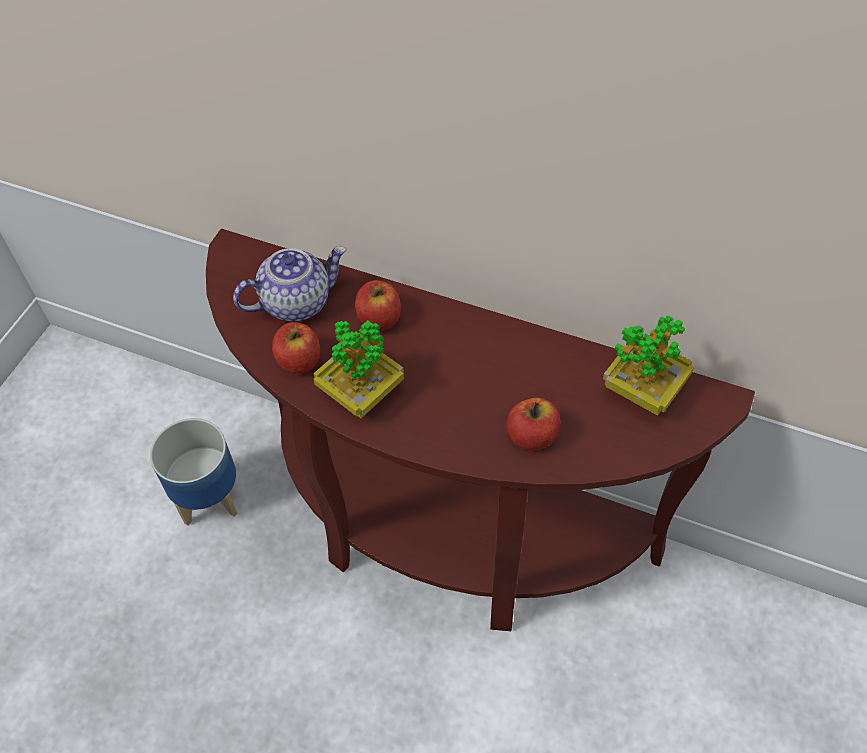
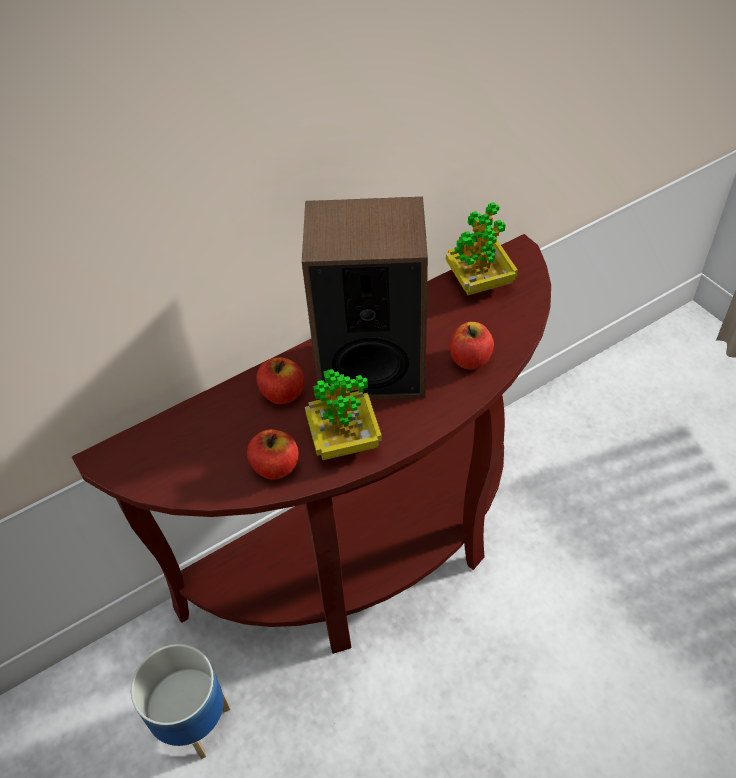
camera: 55 degrees left, 5 degrees down
(296, 302) = (212, 439): teapot -> none
(458, 364) = (371, 368): none -> speaker

